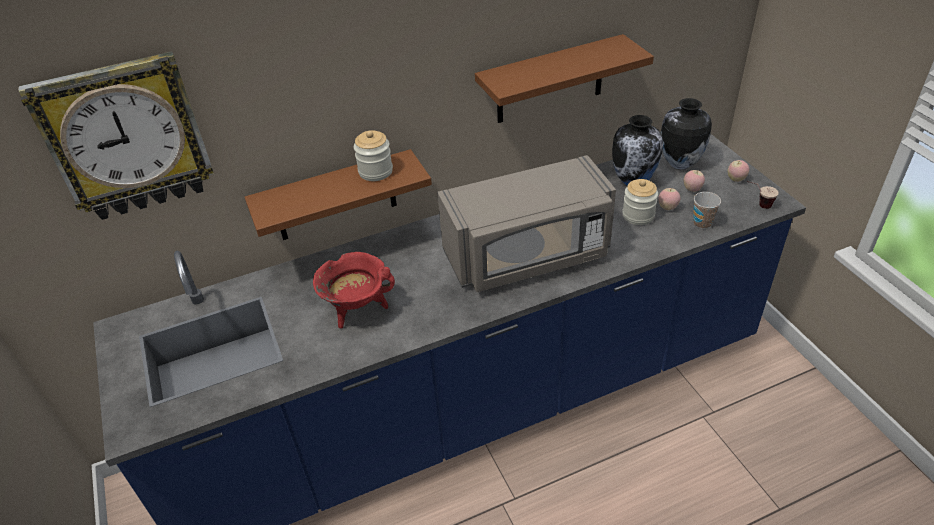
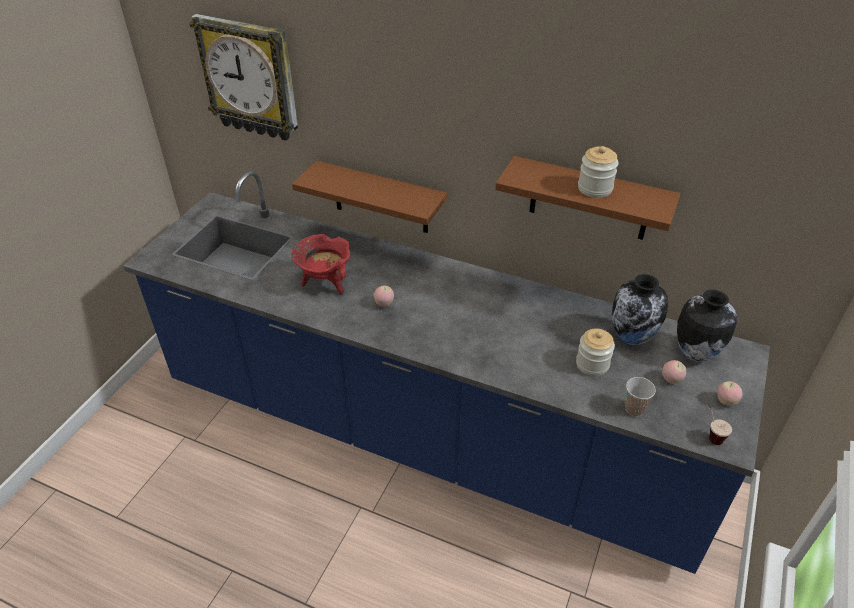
camera: 45 degrees right, 0 degrees up
(375, 171) = (402, 193): jar -> jar (595, 188)
(528, 256) = (469, 330): grey microwave -> none
(667, 208) = (625, 377): apple -> apple (384, 304)

